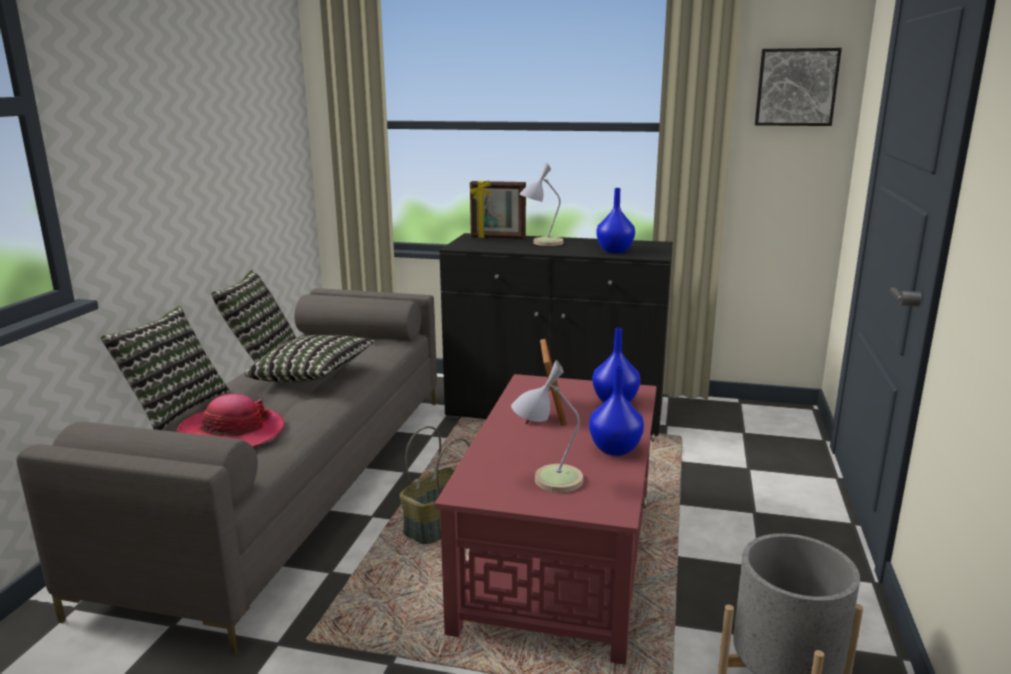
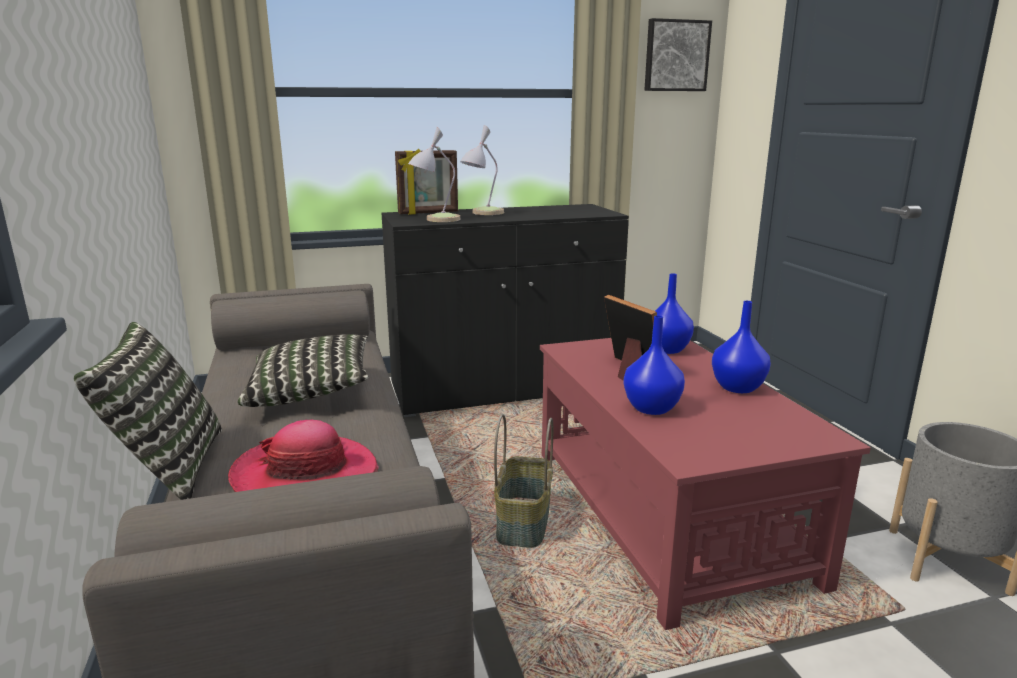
camera: 30 degrees left, 0 degrees up
(259, 354) = (198, 381): pillow -> none
(547, 479) = (732, 427): table lamp -> table lamp (435, 220)
(614, 251) = (564, 213): blue vase -> blue vase (652, 409)

